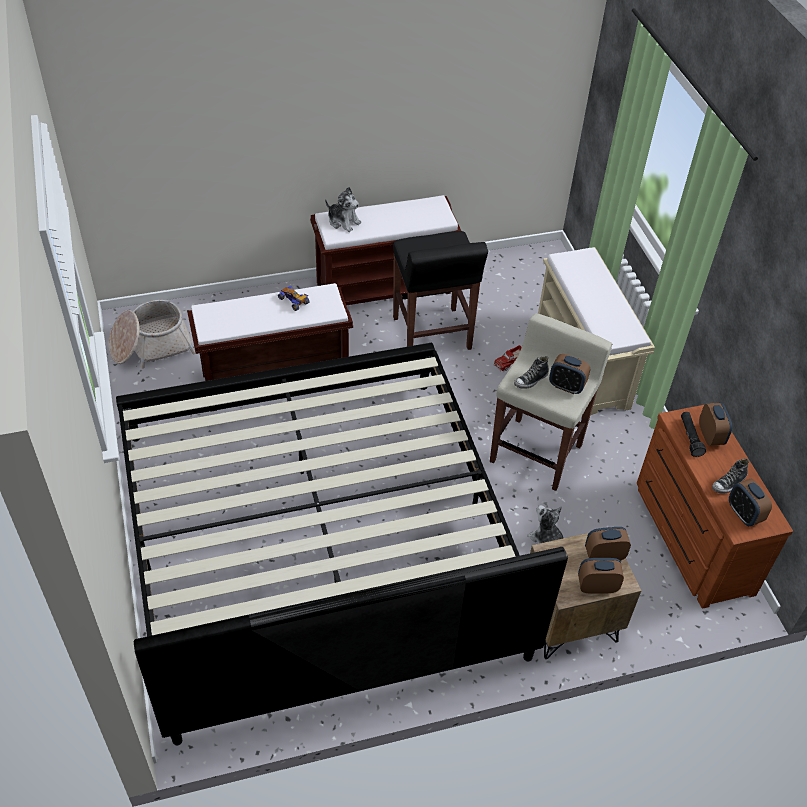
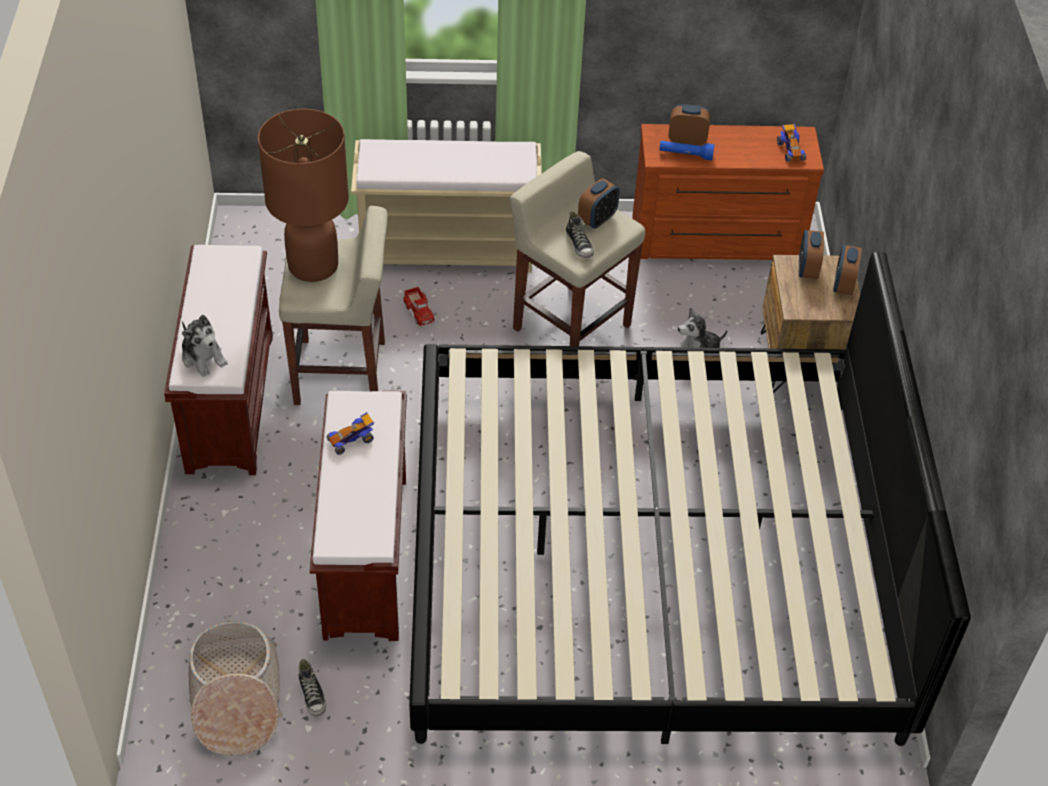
camera: 75 degrees left, 0 degrees up
(343, 221) = (203, 358): plush toy -> plush toy turned 90 degrees clockwise
(432, 334) = (342, 373): black stool -> beige stool
(440, 245) = (313, 265): none -> brown table lamp
(690, 437) = (685, 155): black flashlight -> blue flashlight
(728, 483) = (751, 148): shoe -> shoe (312, 695)
(744, 514) = (790, 150): alarm clock -> toy car

